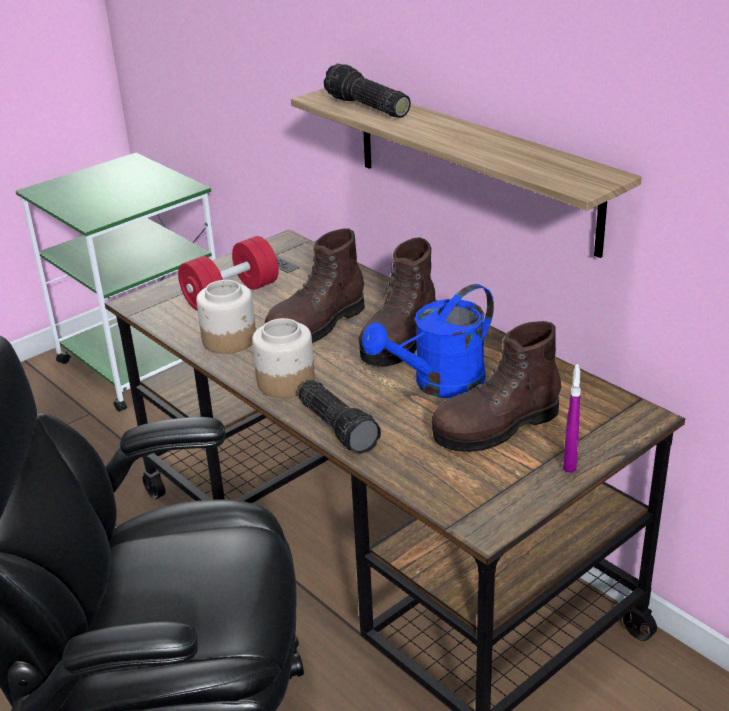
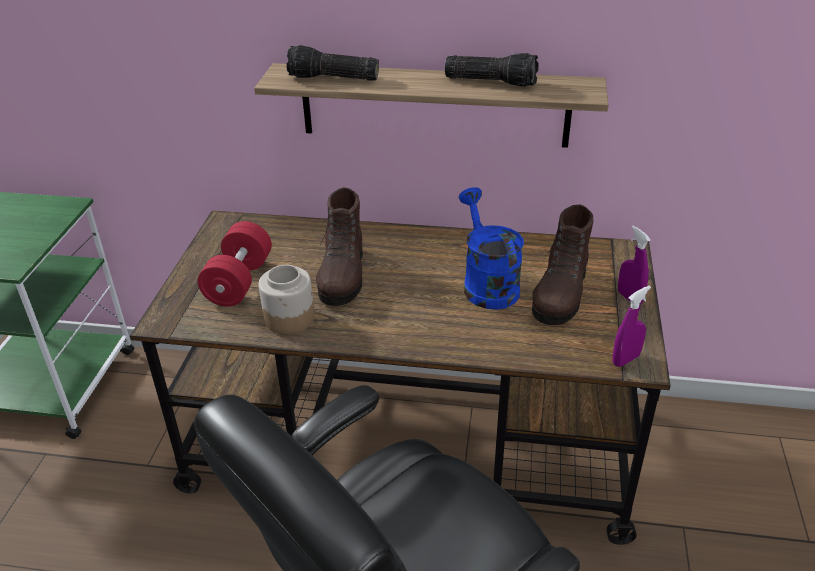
camera: 40 degrees left, 5 degrees up
(285, 382) = (380, 331): jar -> none
(339, 427) = (465, 345): flashlight -> flashlight (491, 81)
(399, 340) = (417, 263): brown boot -> none
(439, 385) = (487, 284): blue watering can -> blue watering can turned 150 degrees clockwise
(475, 513) = (625, 359): none -> purple spray bottle

